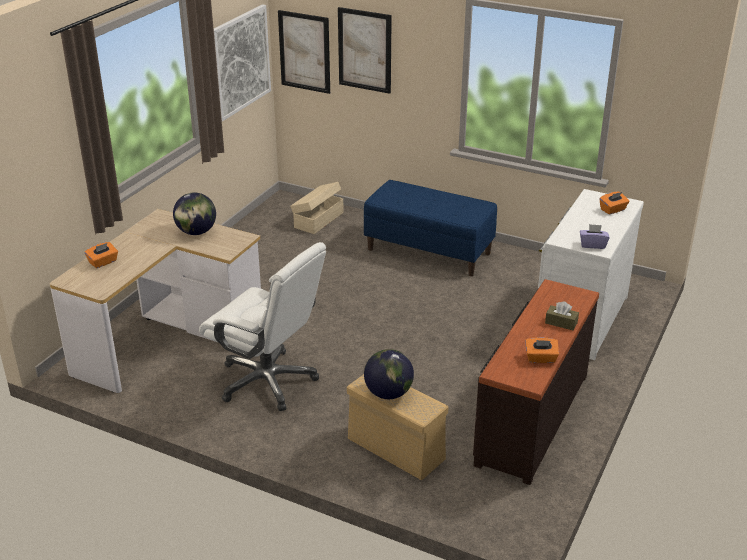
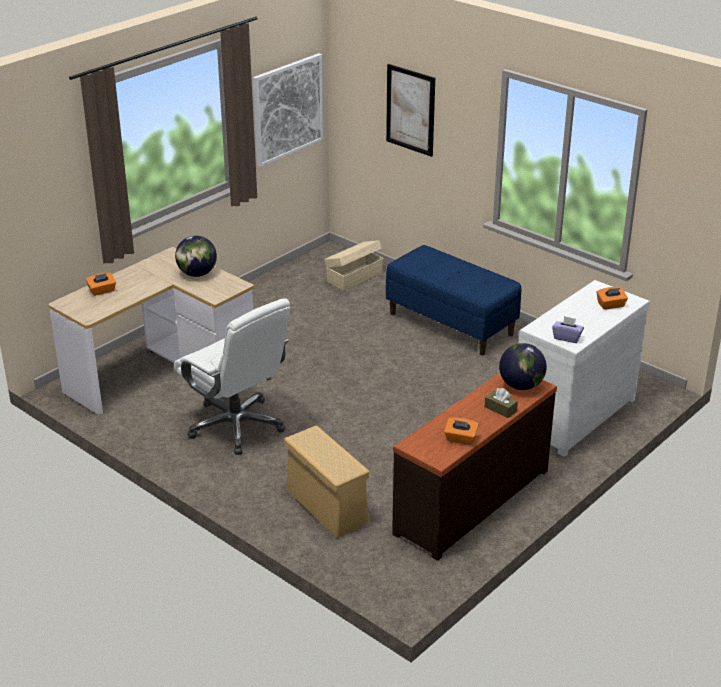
camera: 15 degrees right, 0 degrees up
(304, 52) = (357, 104): picture -> none
(388, 393) = (319, 450): globe -> globe (521, 385)

